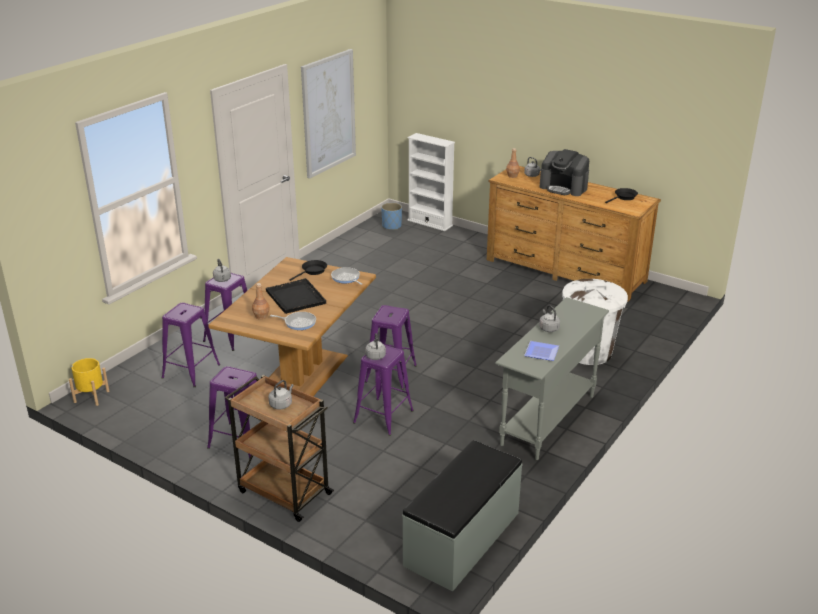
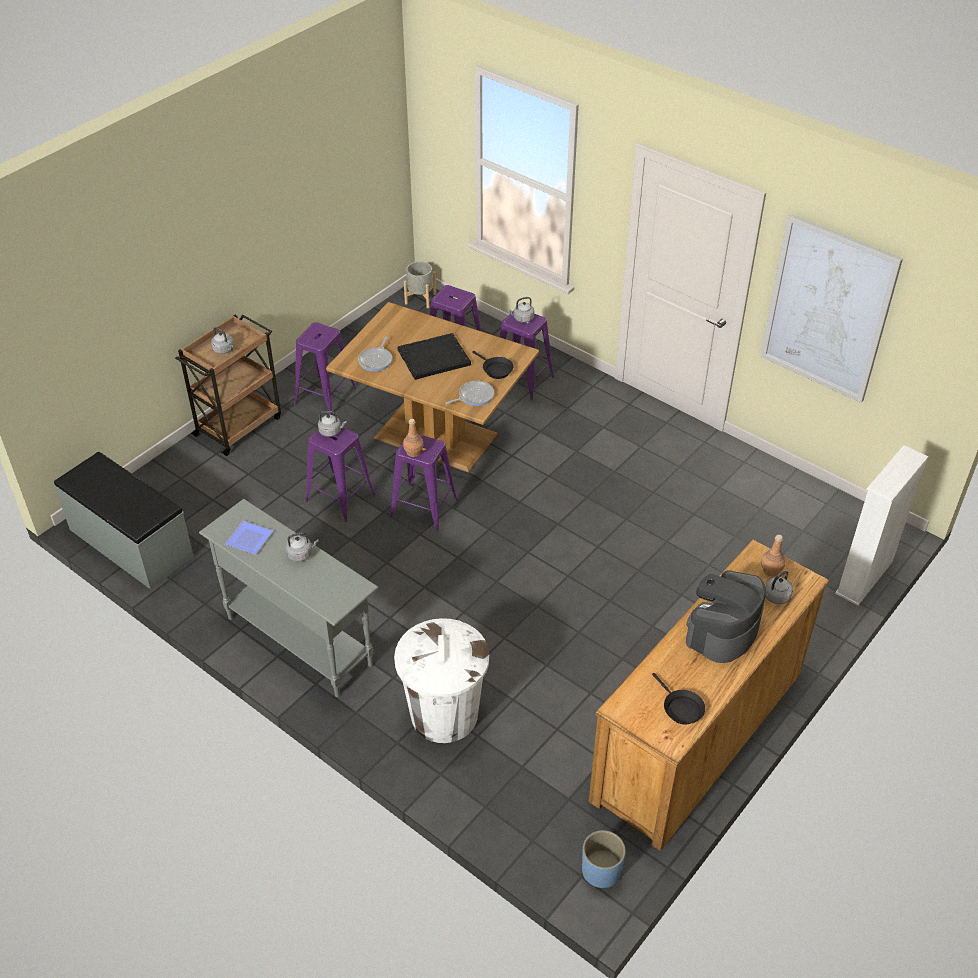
camera: 95 degrees right, 15 degrees up
(91, 396) = (420, 299): yellow planter -> grey planter
(261, 316) = (396, 334): brown bottle -> brown bottle (413, 452)
(392, 226) = (844, 530): blue planter -> blue planter (601, 871)

